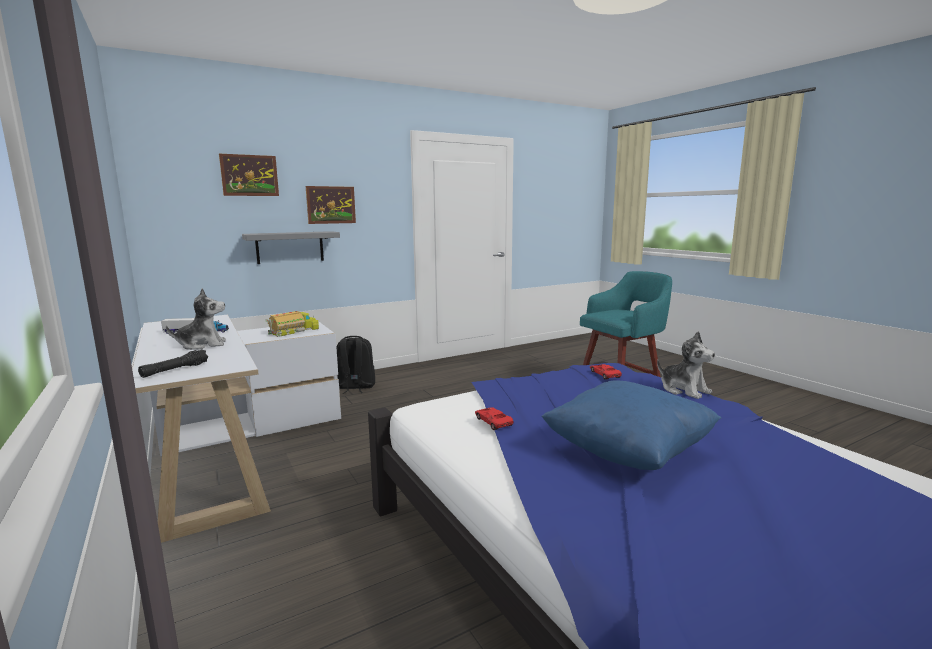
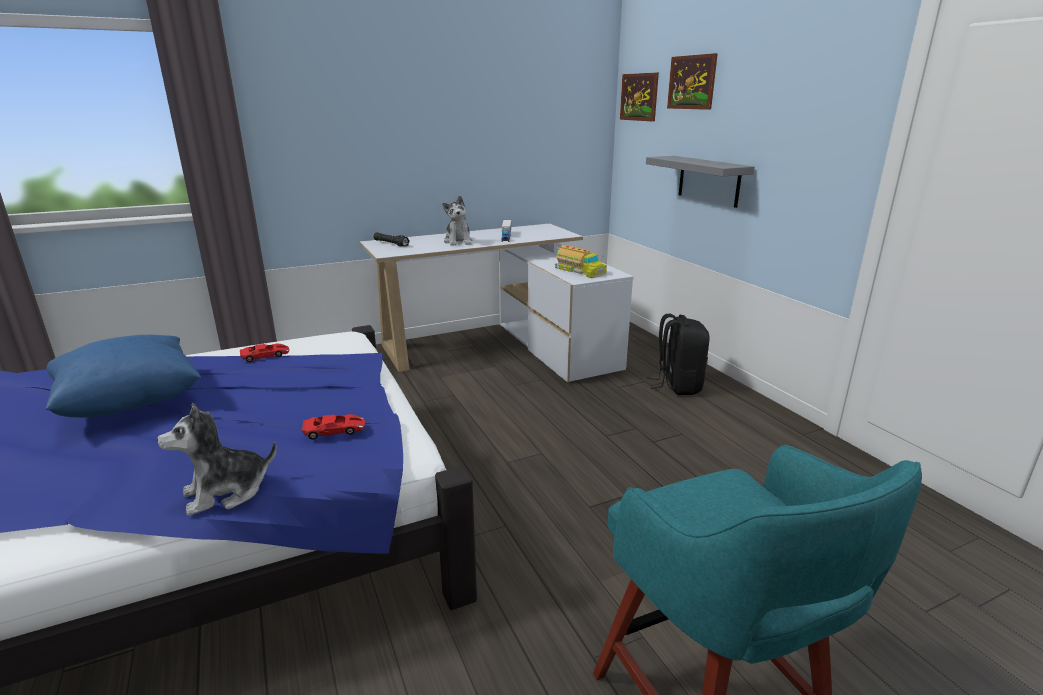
camera: 95 degrees right, 10 degrees up
(331, 205) = (761, 125): picture -> picture (639, 97)

